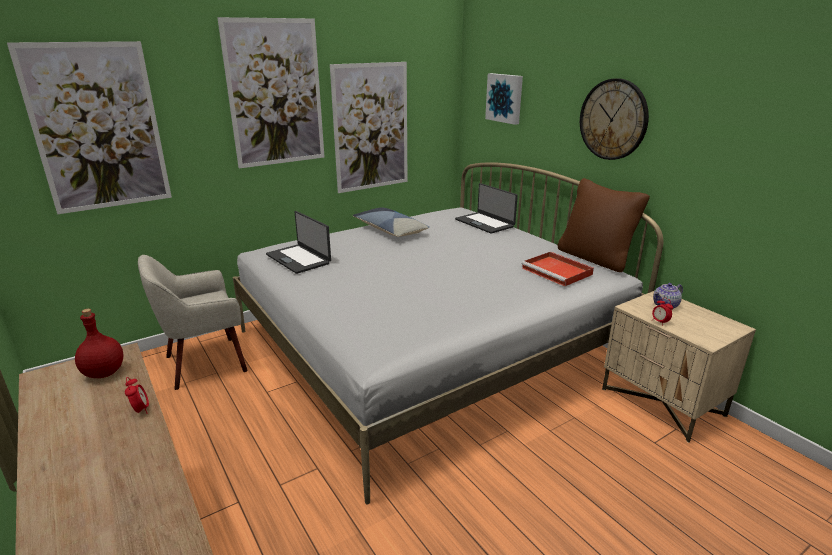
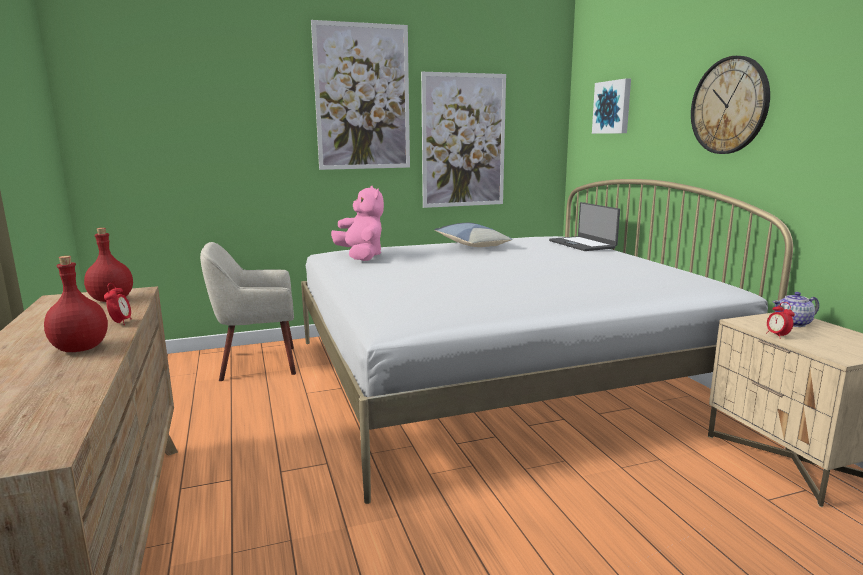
camera: 15 degrees right, 10 degrees down
(98, 128) = (190, 117): picture -> none
(128, 458) = (80, 349): none -> red bottle
(299, 259) = (361, 257): laptop -> pink plush toy
(558, 271) = (650, 279): red tray -> none
(595, 258) = (707, 274): brown pillow -> none

